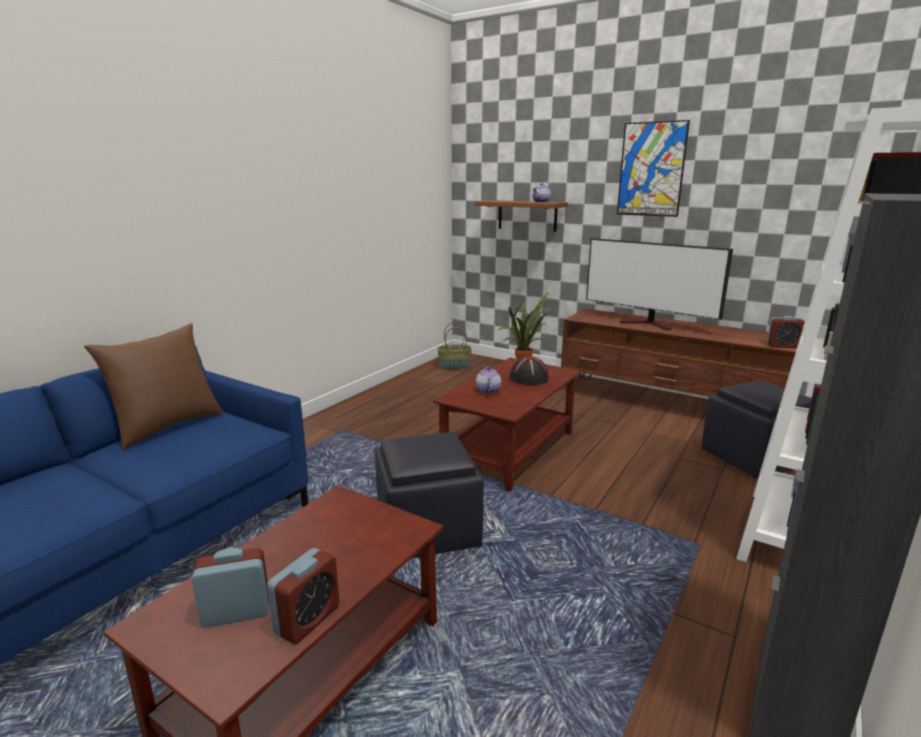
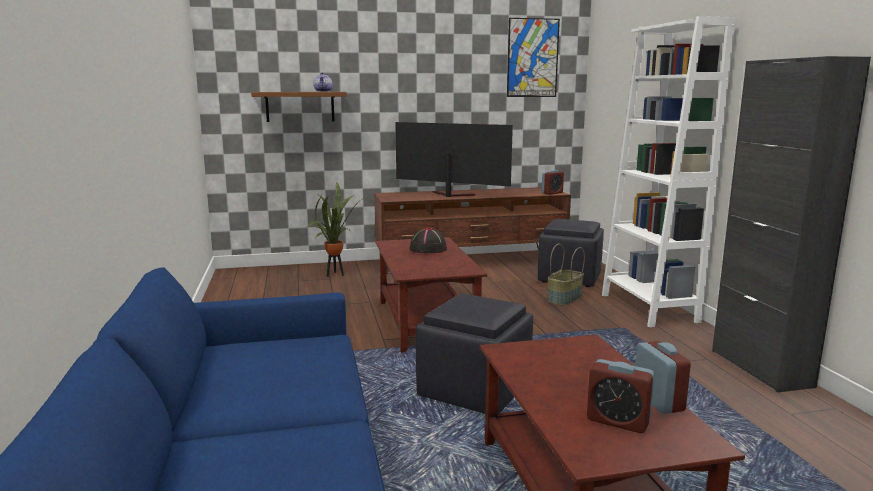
camera: 45 degrees left, 5 degrees down
(167, 426) = (209, 370): brown pillow -> none
(236, 612) = (618, 421): alarm clock -> alarm clock turned 90 degrees counterclockwise
(454, 366) = (247, 281): basket -> basket (565, 299)
(487, 390) = (420, 263): teapot -> none
(649, 324) = (449, 195): television -> television turned 150 degrees counterclockwise
(651, 169) = (420, 61): picture -> picture (532, 58)

